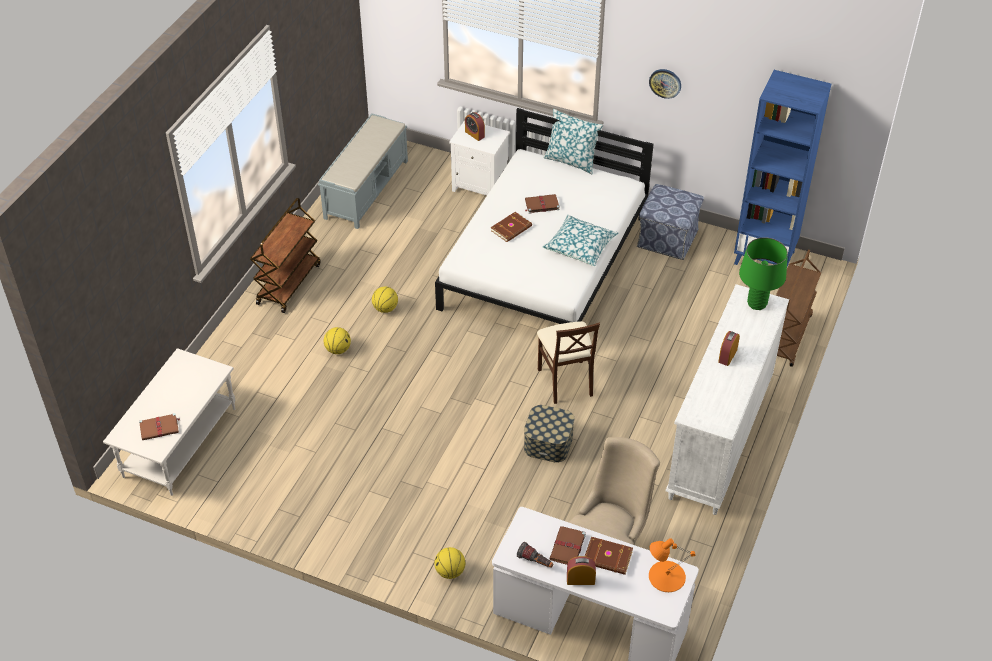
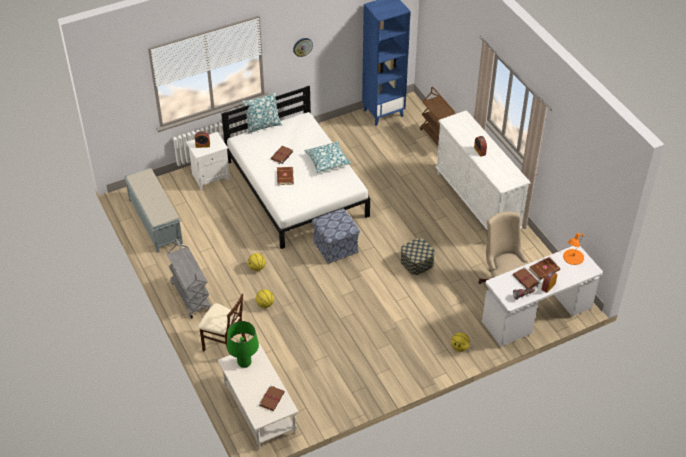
camera: 50 degrees left, 0 degrees up
(288, 283) = (190, 296): brown cart -> grey cart
(566, 381) = (384, 231): beige chair -> beige chair (224, 344)
(668, 239) = (332, 136): ottoman -> ottoman (336, 247)
(757, 303) = (458, 121): green table lamp -> green table lamp (244, 362)

